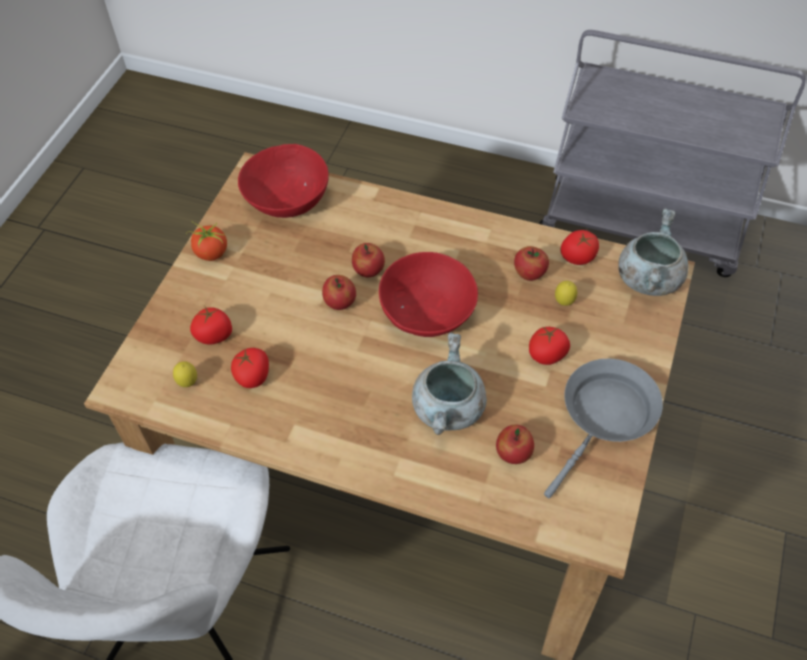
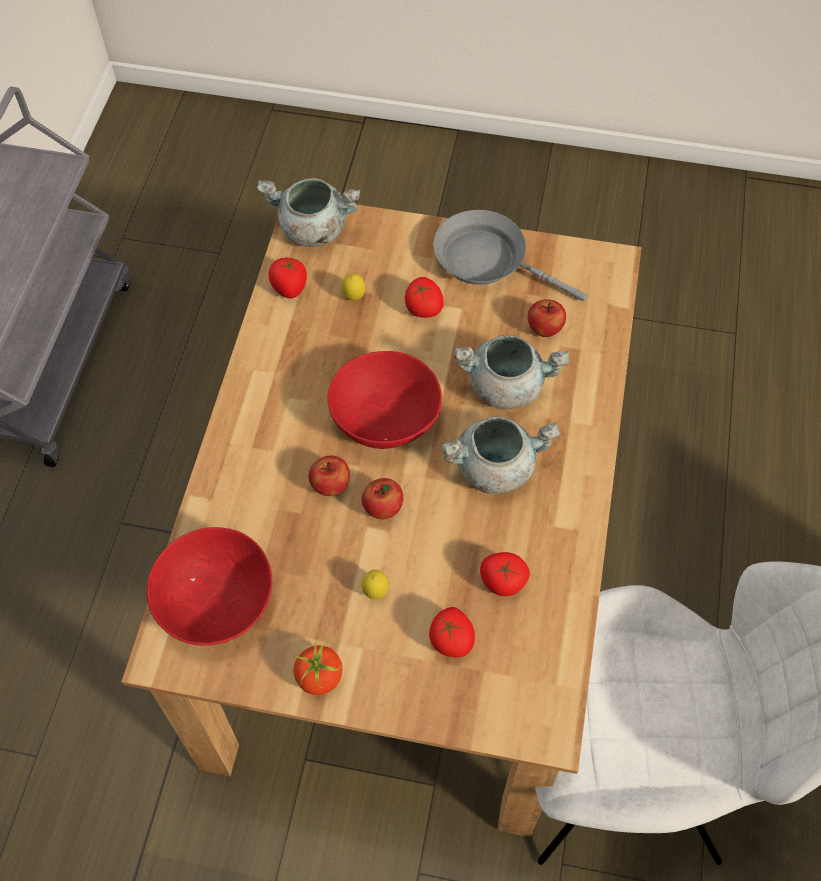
camera: 100 degrees left, 5 degrees up
(188, 383) = (525, 652): lemon -> lemon (375, 592)
(363, 388) = (495, 466): none -> grey cooking pot
(529, 274) = (317, 329): apple -> none

